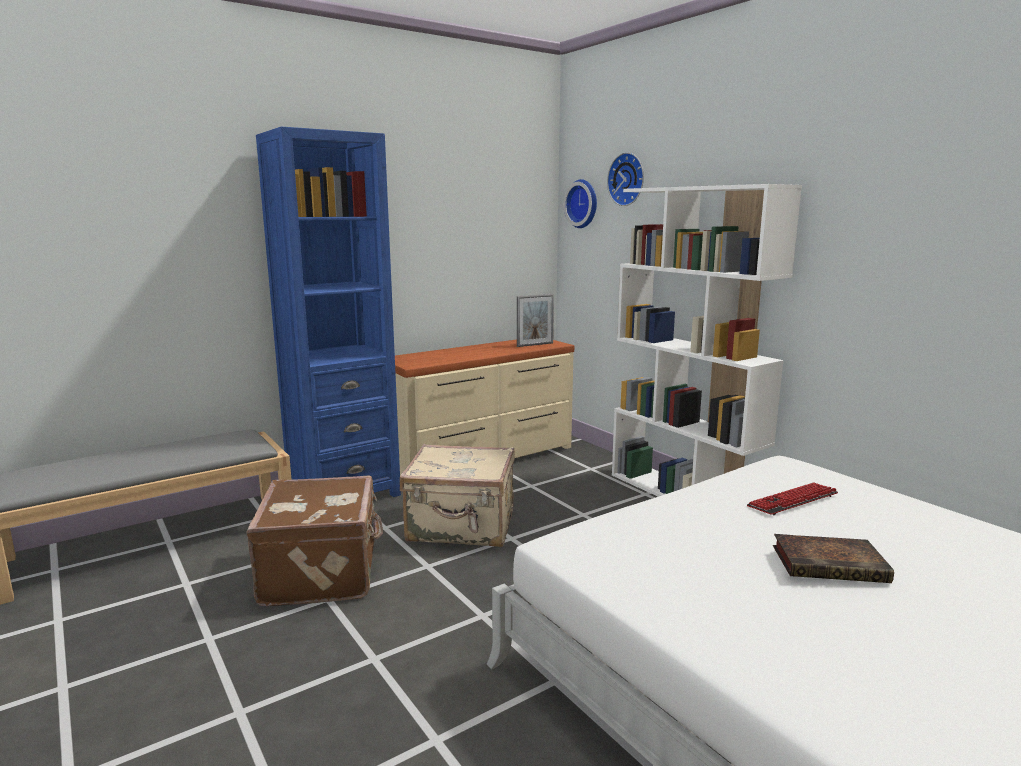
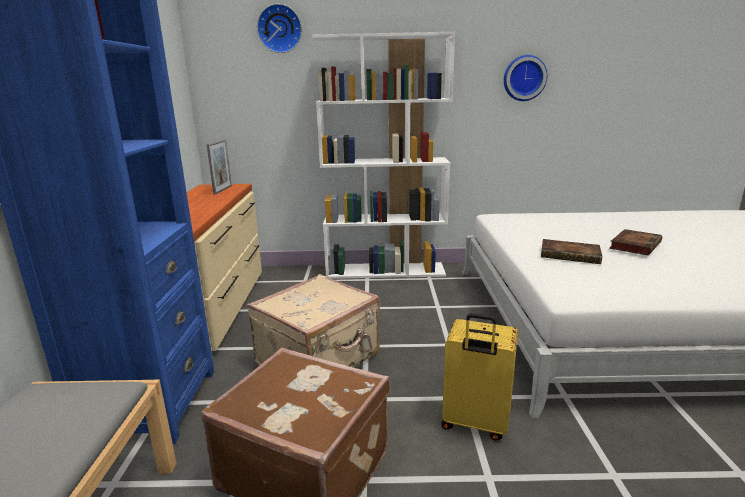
camera: 55 degrees left, 5 degrees up
(444, 632) = (475, 424): none -> yellow suitcase
(583, 204) = (224, 52): wall clock -> wall clock (524, 78)
(706, 528) = (571, 255): none -> book
(792, 501) = (548, 230): keyboard -> none

